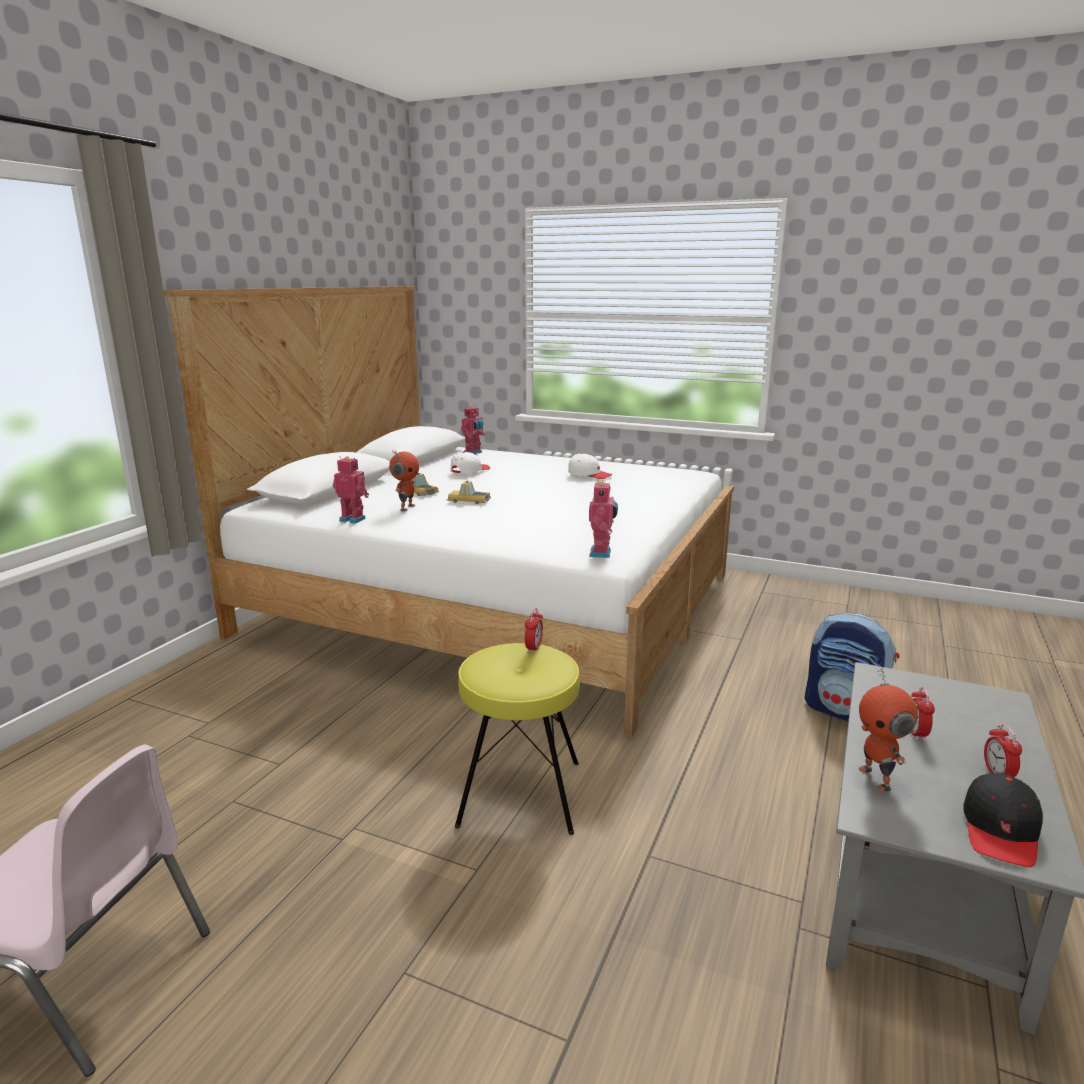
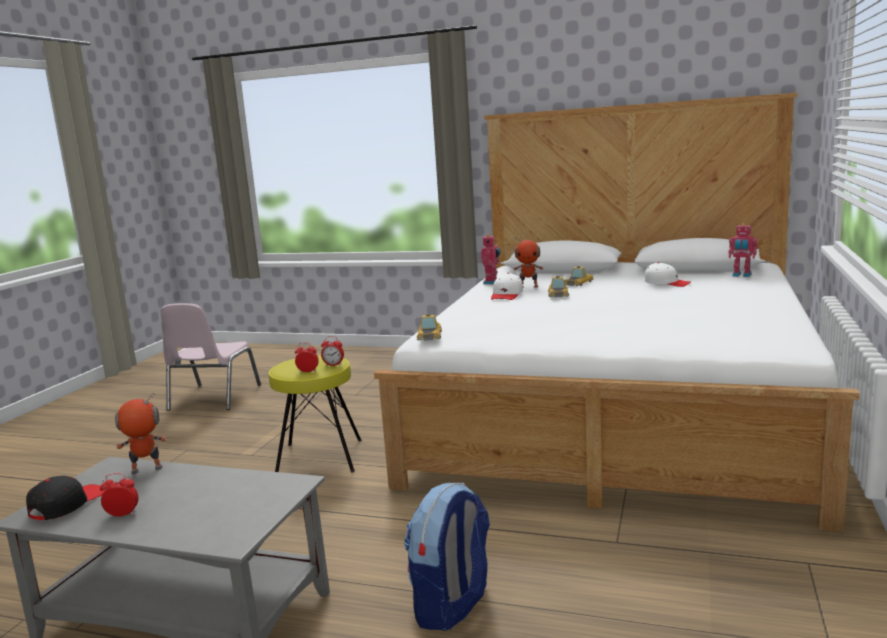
camera: 85 degrees right, 5 degrees down
(589, 474) = (703, 312): white cap -> white cap (507, 295)
(602, 553) = (429, 335): toy robot -> toy car
(916, 733) = (192, 490): alarm clock -> alarm clock (308, 371)
(1001, 830) = (66, 505): black cap -> black cap turned 90 degrees clockwise

